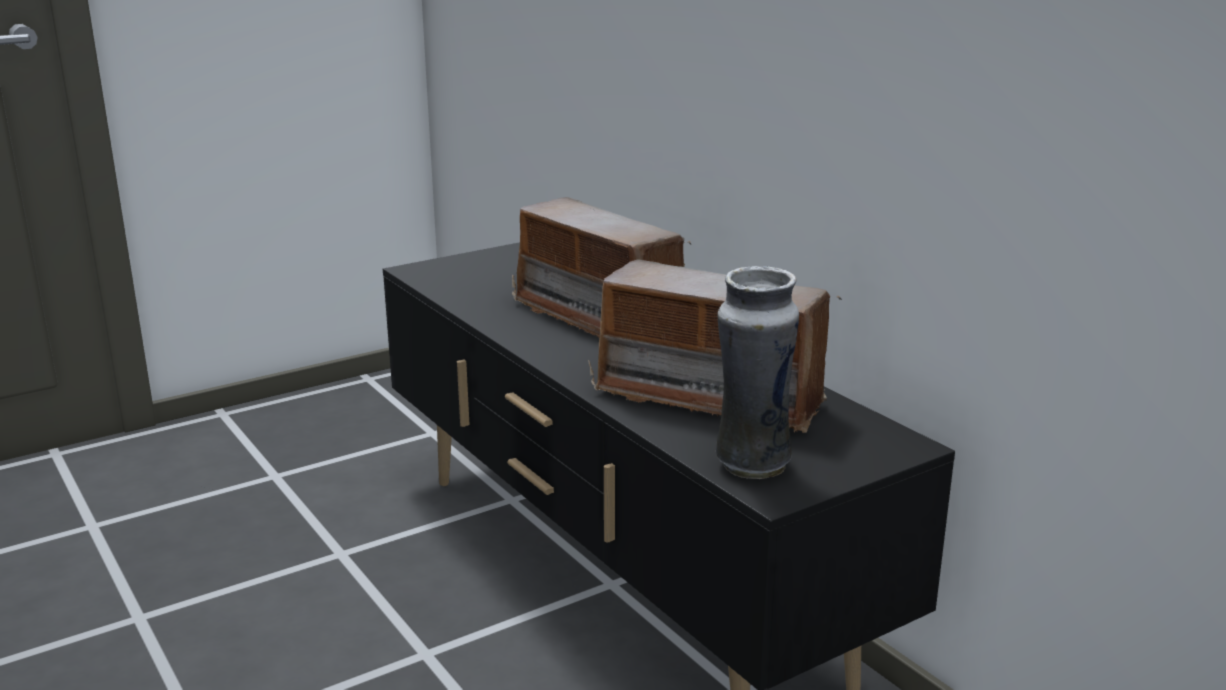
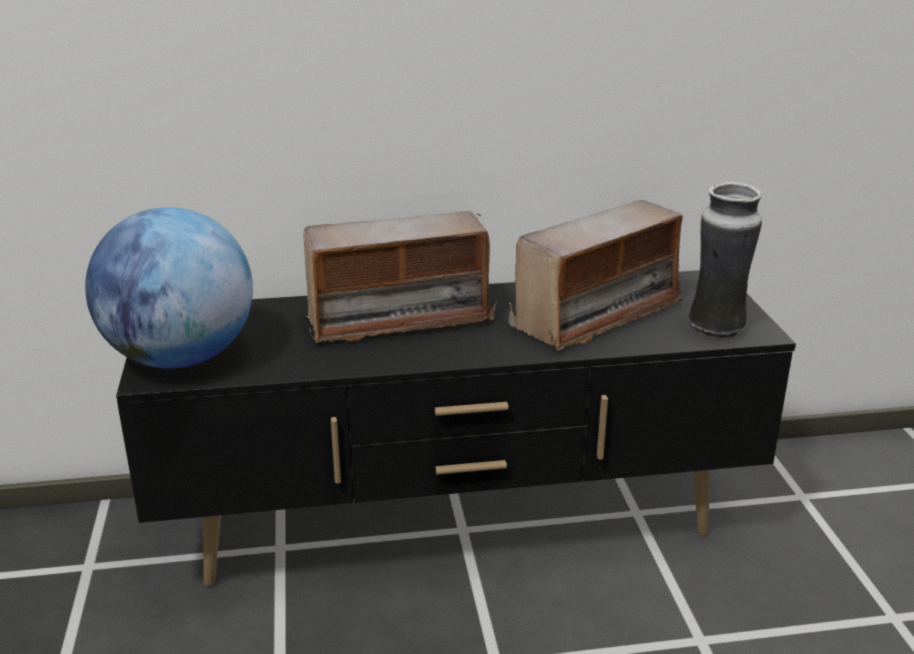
camera: 65 degrees left, 5 degrees up
(452, 270) = (180, 358): none -> globe

